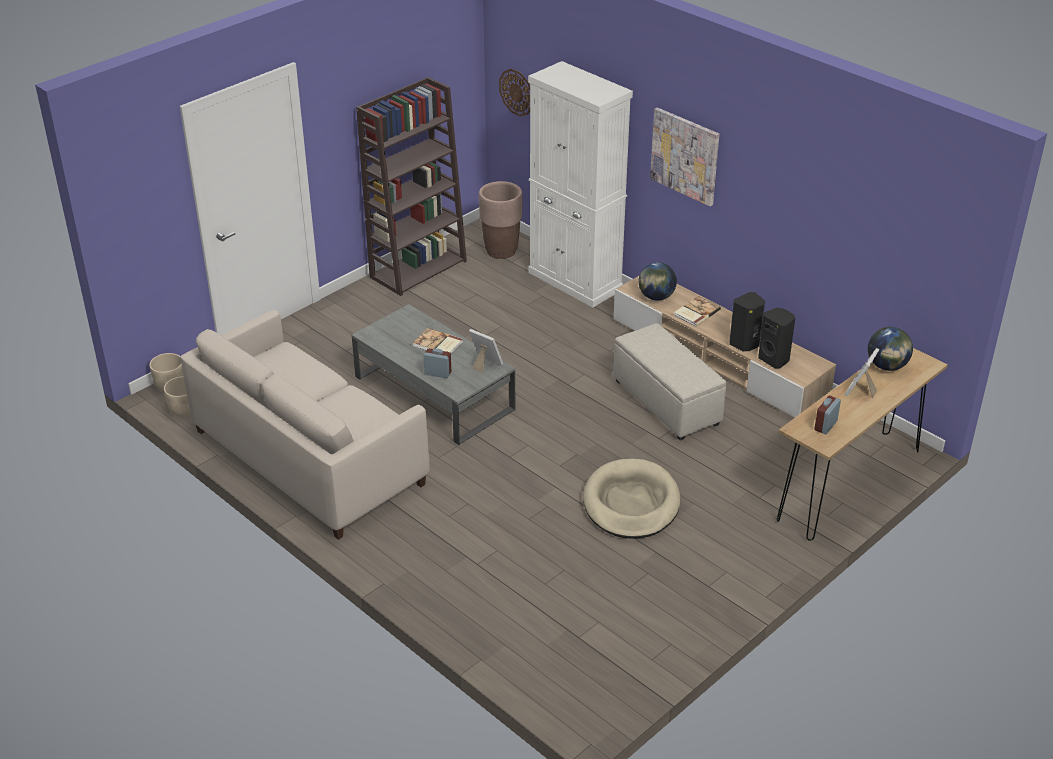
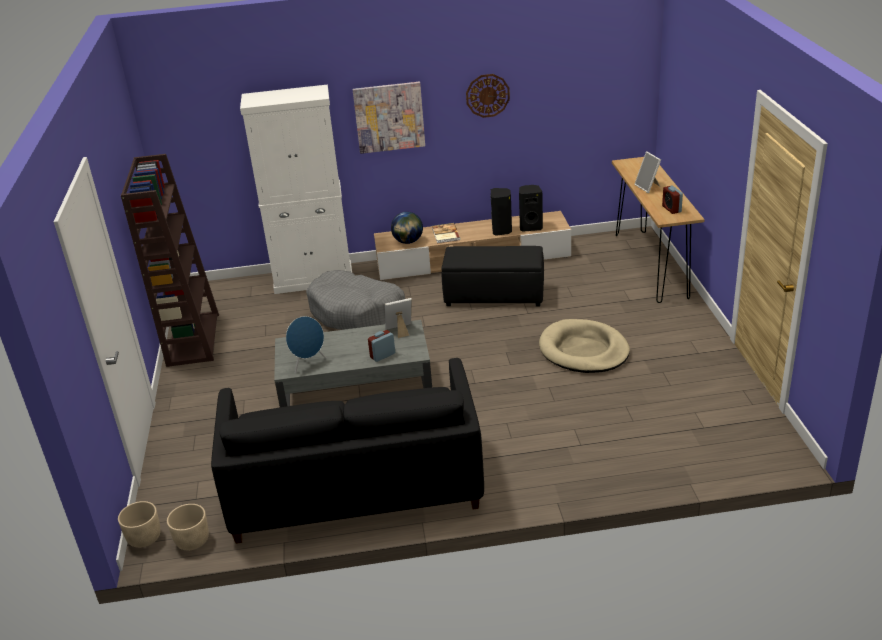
camera: 50 degrees left, 5 degrees down
(308, 457) = (354, 486): beige sofa -> black sofa
(388, 340) = (308, 364): none -> blue speaker
(437, 344) = (346, 343): book -> none
(501, 251) = (231, 295): brown planter -> none
(516, 92) = (189, 150): wall clock -> wall clock (487, 95)
(549, 333) = (356, 312): none -> grey dog bed
(667, 403) = (495, 296): beige ottoman -> black ottoman
(887, 366) = (633, 172): globe -> none

